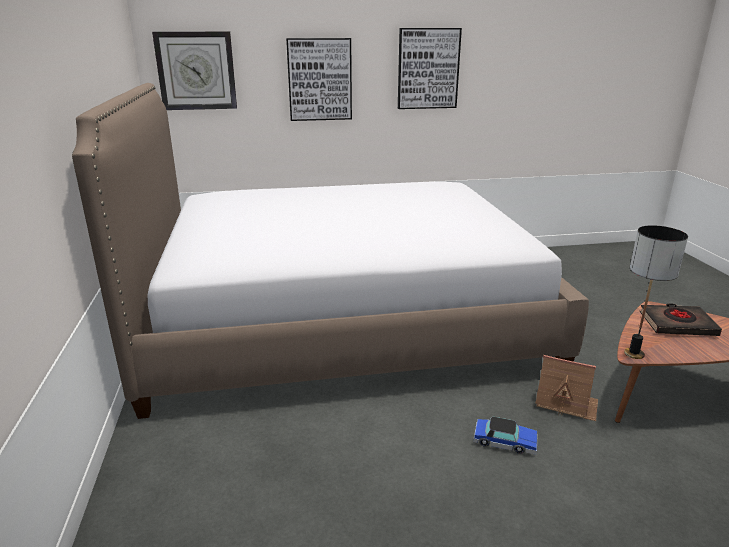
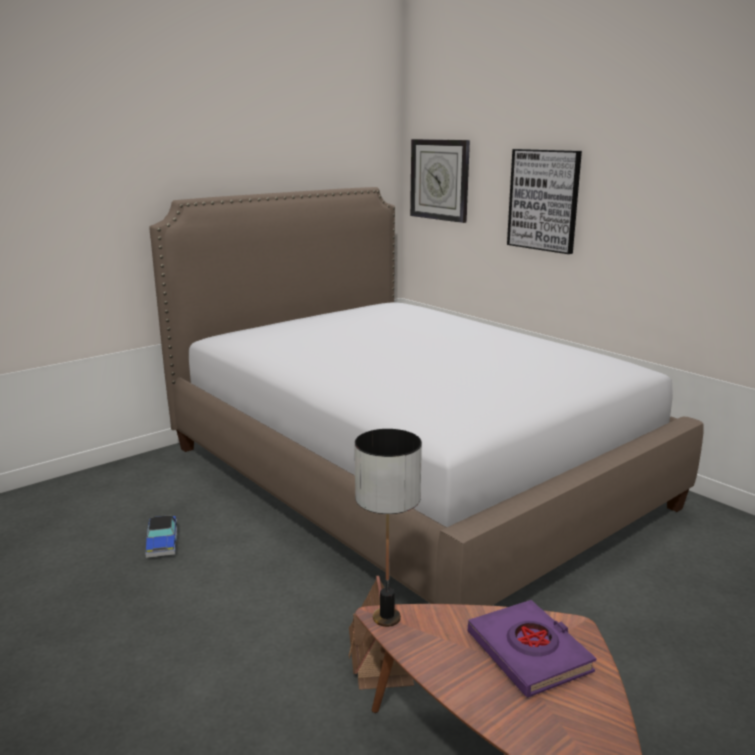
camera: 60 degrees right, 5 degrees down
(428, 69) = (677, 199): picture -> none
(504, 442) = (266, 625): toy car -> toy car (162, 542)
(677, 324) = (529, 653): black book -> purple book

